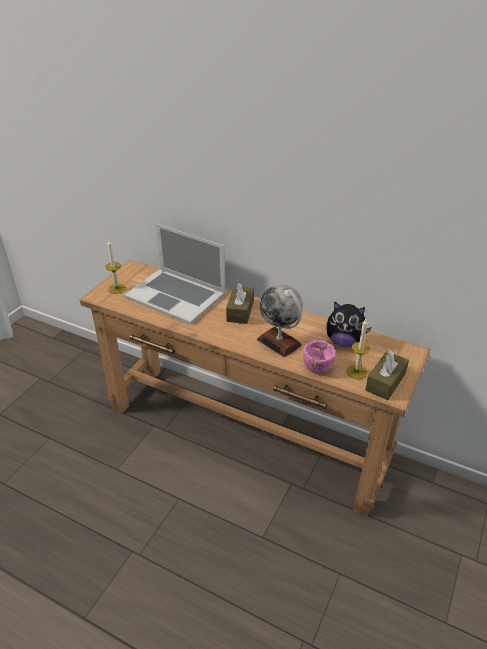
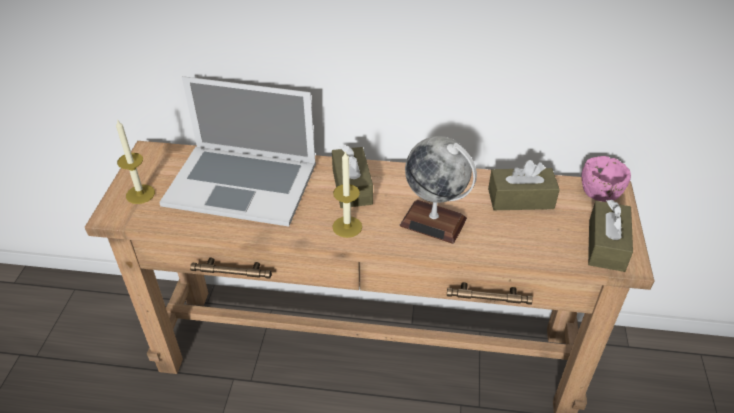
camera: 20 degrees left, 5 degrees up
(317, 367) = (507, 247): pink bowl -> pink bowl (600, 193)
(344, 342) = (520, 199): plush toy -> brown tissue box
(356, 372) = (561, 240): candle -> candle (347, 227)

